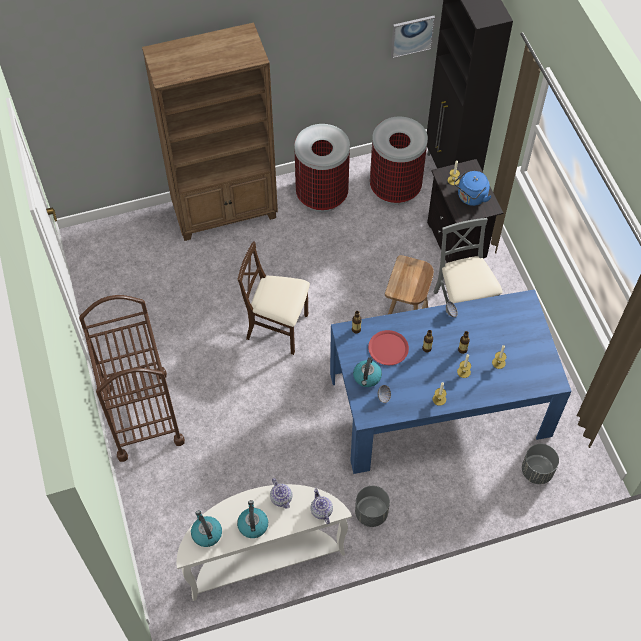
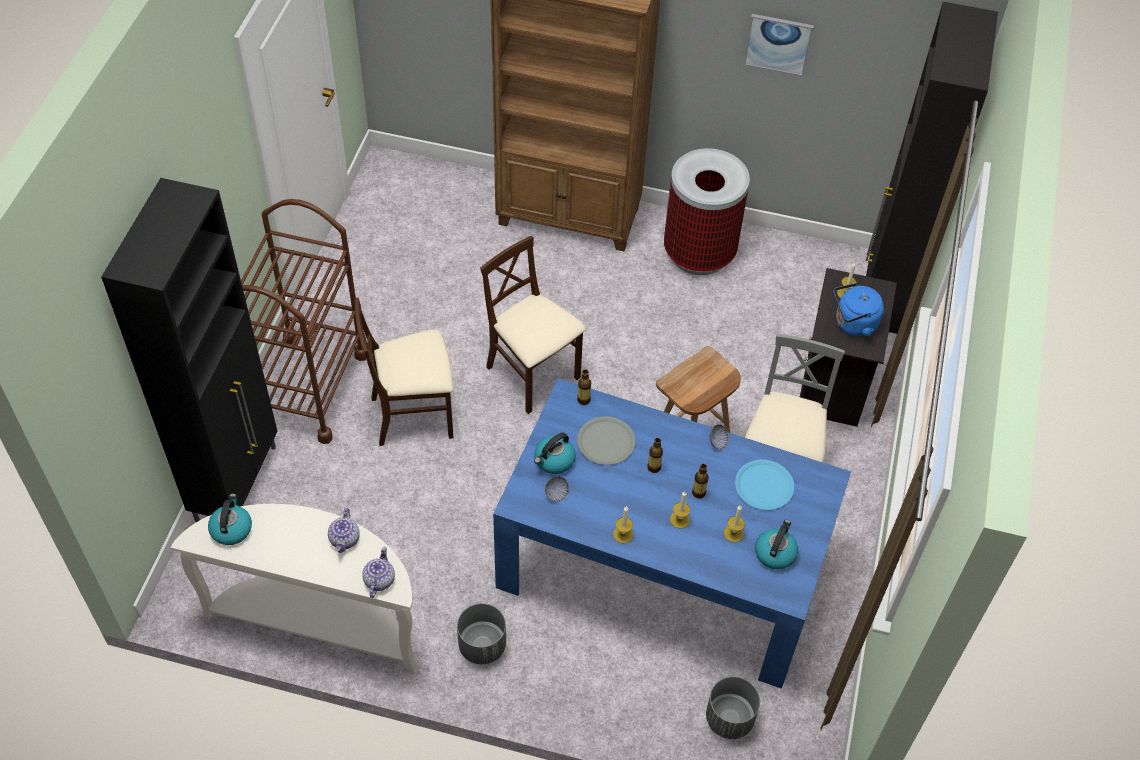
camera: 30 degrees right, 5 degrees down
(145, 502) = (237, 482): none -> black cabinet
(223, 395) = (413, 415): none -> beige chair
(252, 524) = (289, 549): kettle -> kettle (775, 553)
(388, 348) = (606, 441): red plate -> grey plate
(395, 188) = (798, 288): trash can -> none
(412, 36) = (886, 82): picture -> picture (778, 43)
(494, 324) = (764, 485): none -> blue plate

